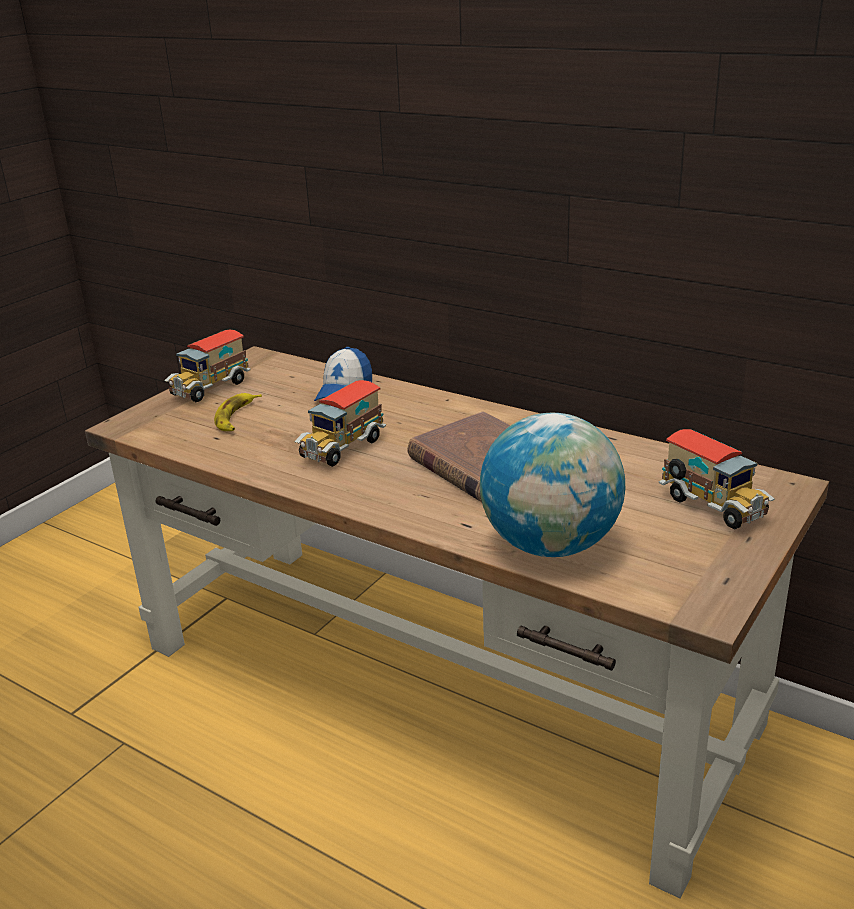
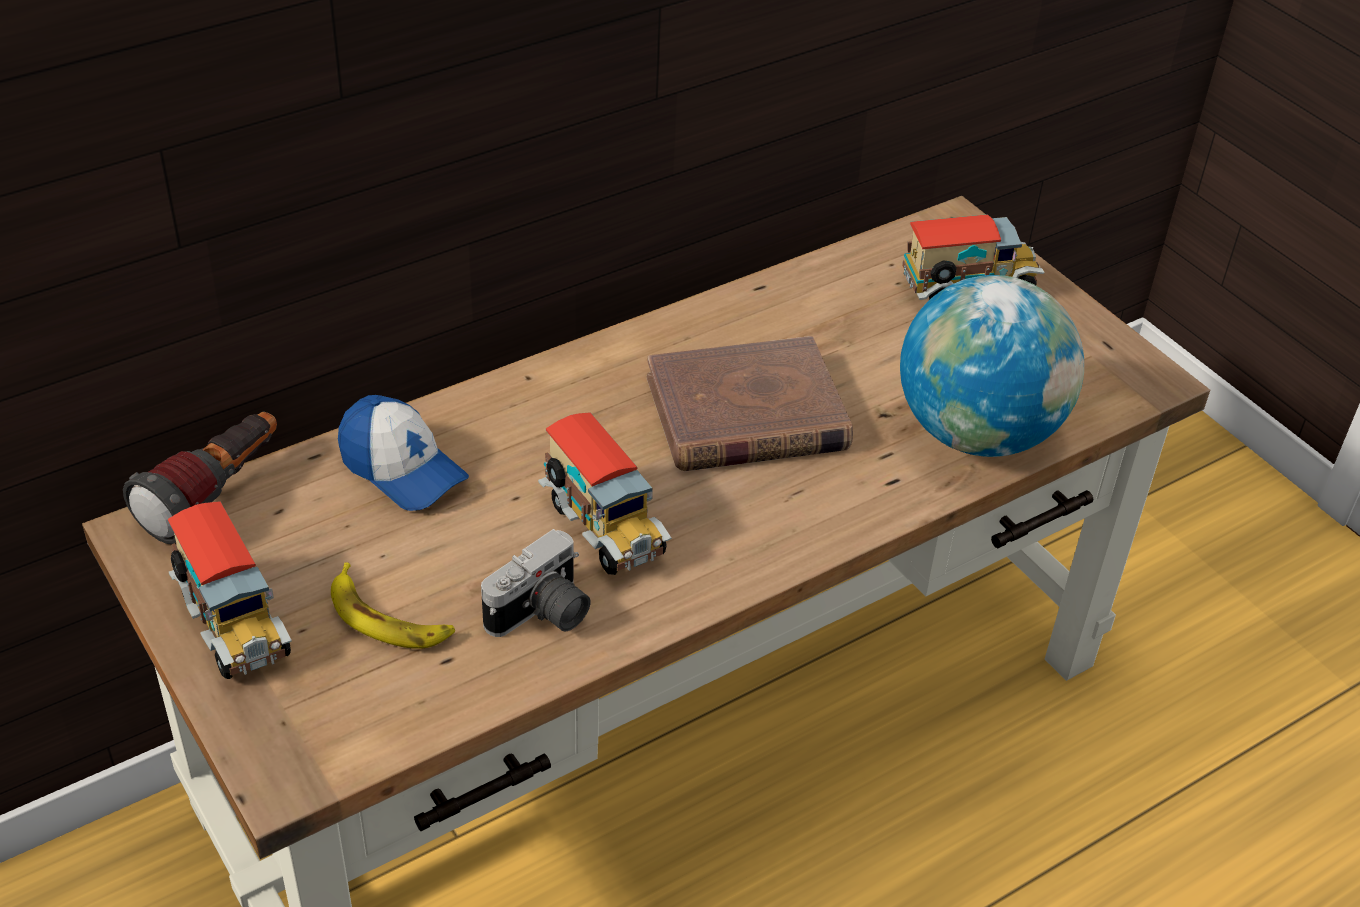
camera: 70 degrees left, 15 degrees up
(263, 451) = (542, 615): none -> camera
(291, 362) = (216, 495): none -> flashlight

